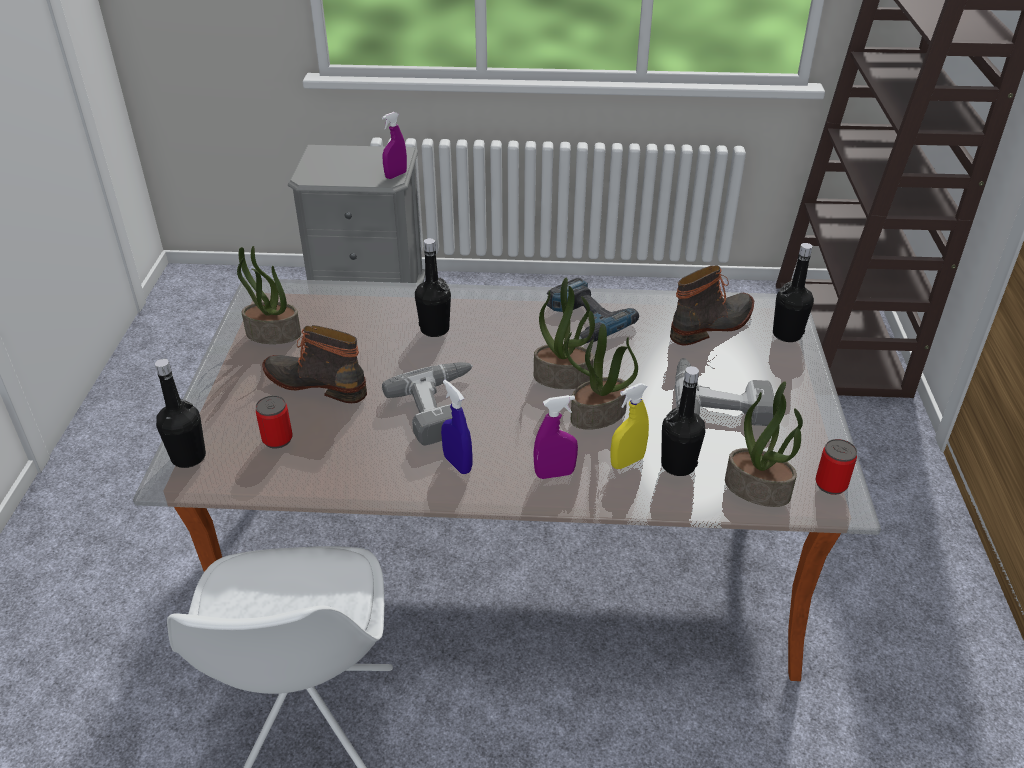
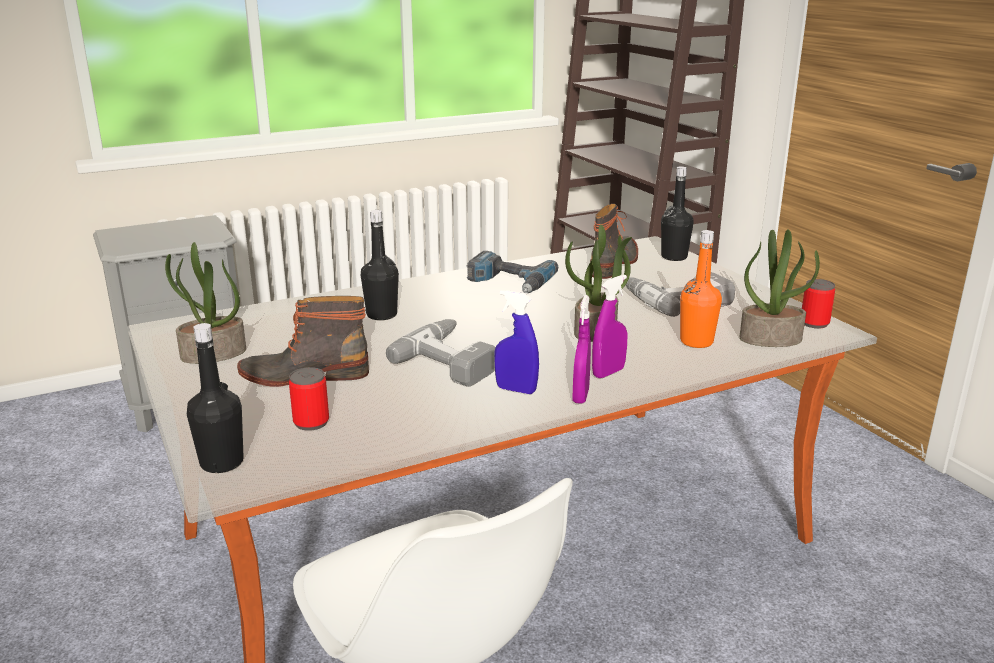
camera: 30 degrees left, 15 degrees down
(396, 175) = (218, 233): purple spray bottle -> purple spray bottle (580, 396)
(563, 377) = (537, 316): potted plant -> none
(627, 462) = (656, 350): yellow spray bottle -> none
(678, 465) = (696, 342): black bottle -> orange bottle

